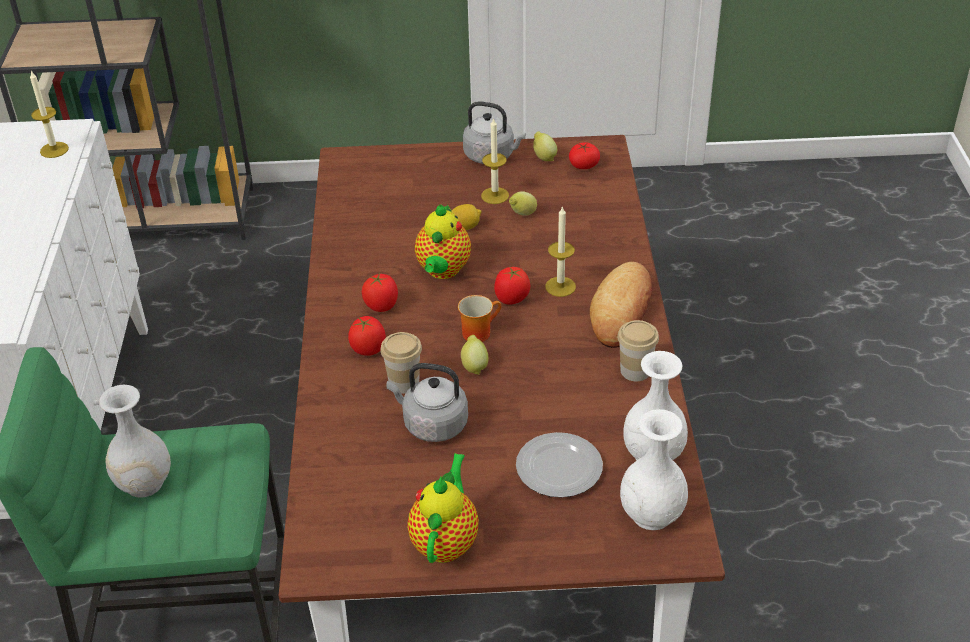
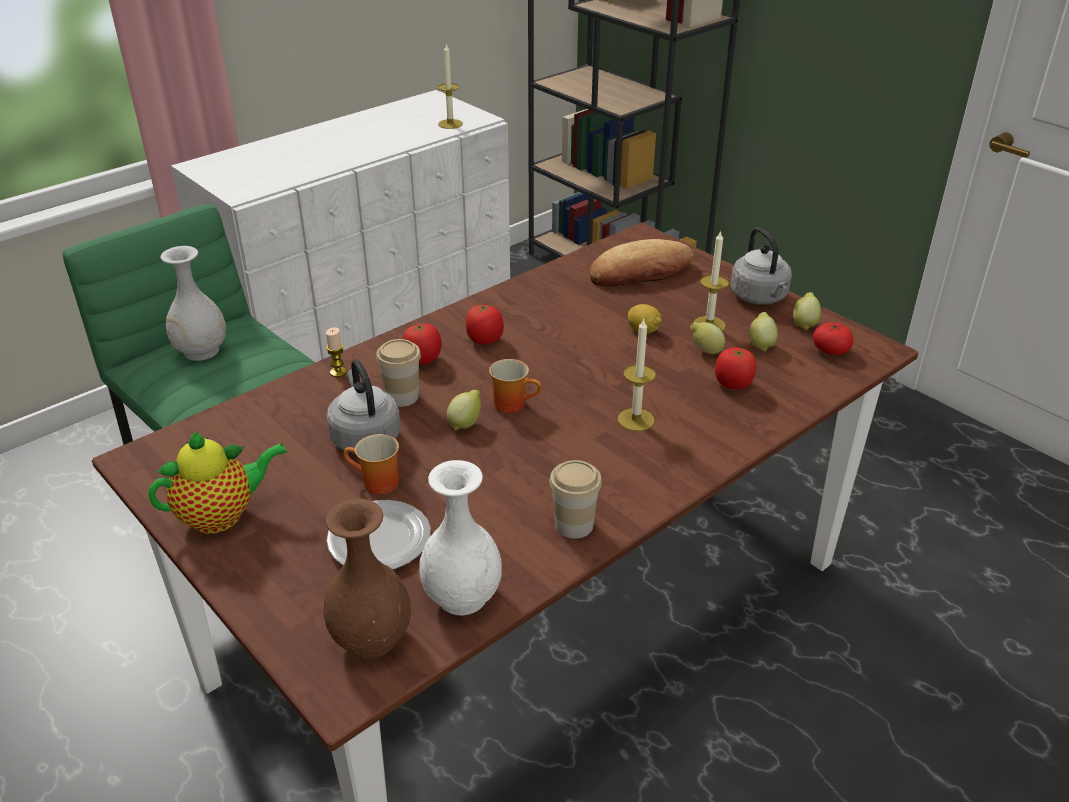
camera: 50 degrees right, 5 degrees down
(329, 402) = (338, 372): none -> candle
(442, 271) = (569, 347): teapot -> none
(495, 443) = (376, 484): none -> mug
(511, 299) = (581, 400): tomato -> tomato (733, 384)
(544, 188) = (761, 344): none -> lemon
(621, 310) = (652, 473): bread -> bread (640, 272)
(652, 514) = (372, 638): white vase -> brown vase

